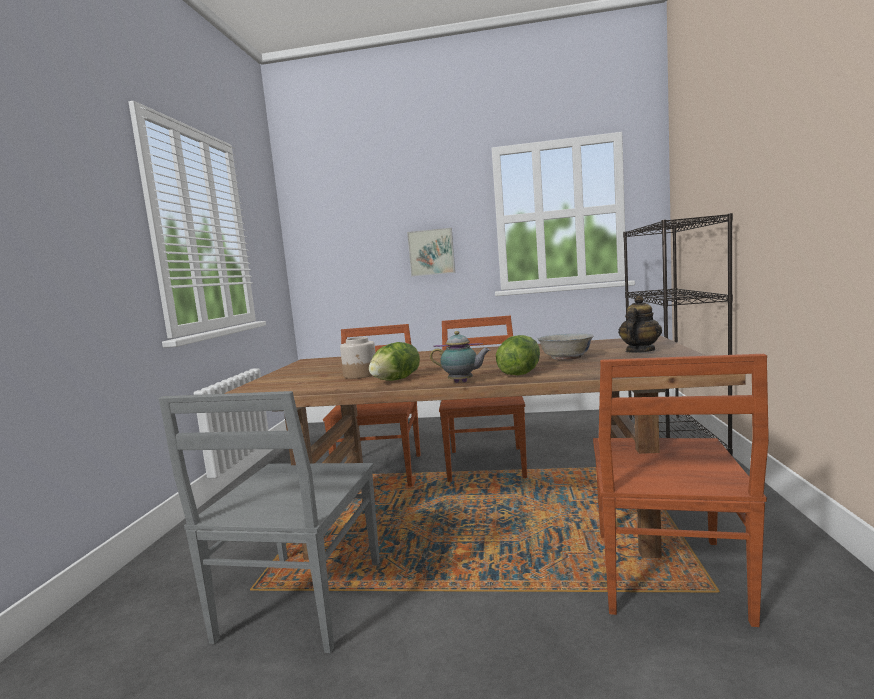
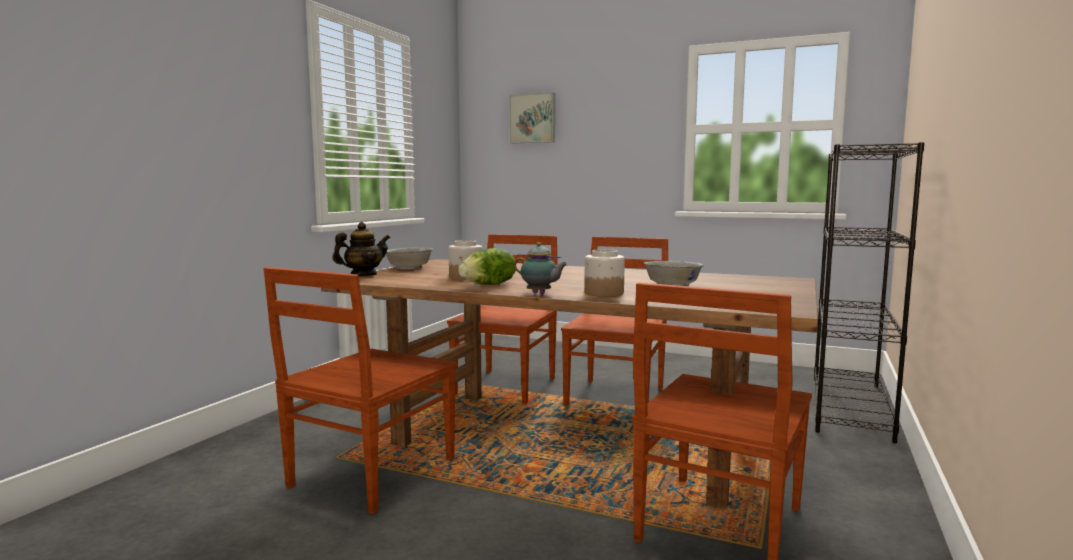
camera: 15 degrees right, 0 degrees up
(287, 372) = (409, 268): none -> white bowl
(300, 602) = (370, 474): grey chair -> brown chair
(431, 252) = (610, 160): picture -> picture (533, 118)
(520, 373) = (603, 293): lettuce -> jar
(639, 351) = (756, 289): teapot -> teapot (363, 275)

